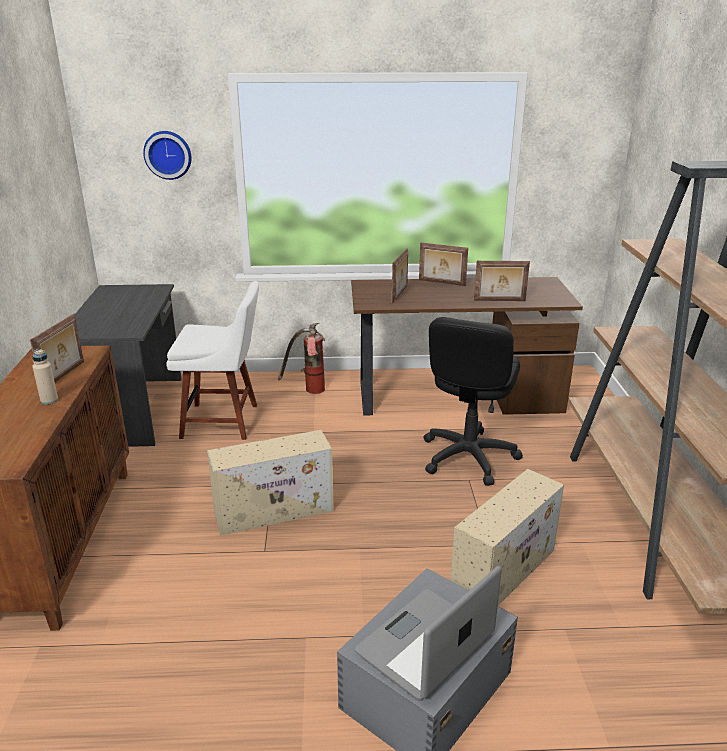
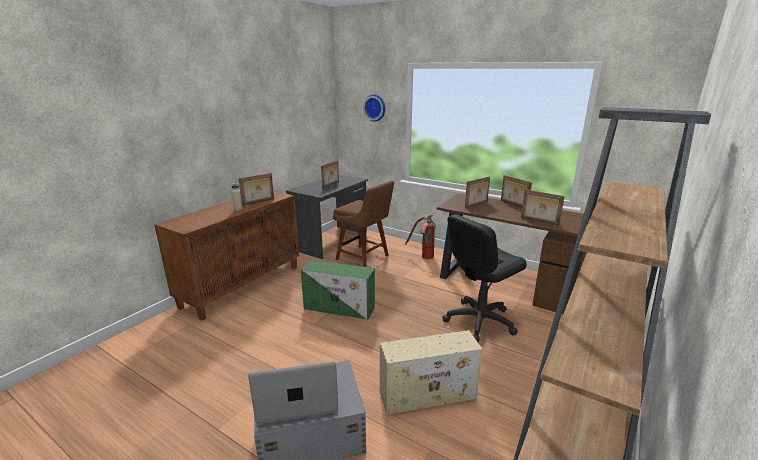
camera: 35 degrees right, 5 degrees down
(125, 309) = (331, 185): none -> picture frame
(224, 421) = (364, 258): white chair -> brown chair
(275, 511) = (340, 308): beige storage box -> green storage box

